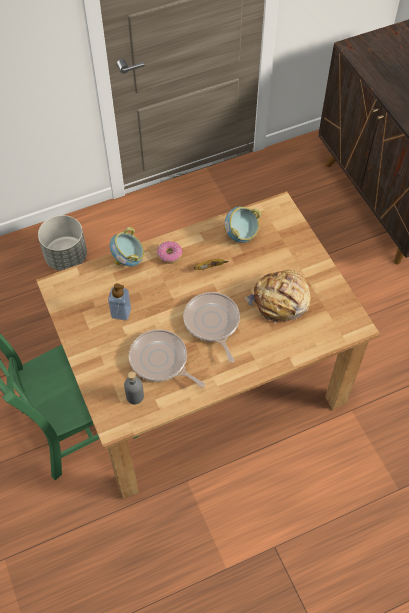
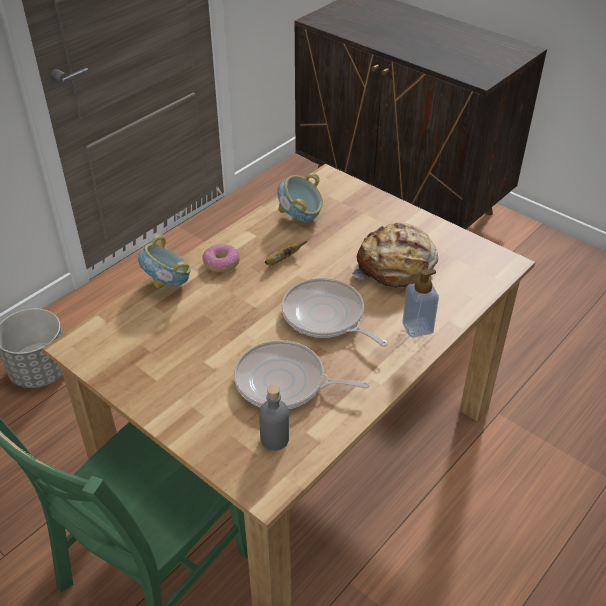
camera: 25 degrees left, 15 degrees down
(121, 312) = (193, 346): soap dispenser -> soap dispenser (417, 328)

